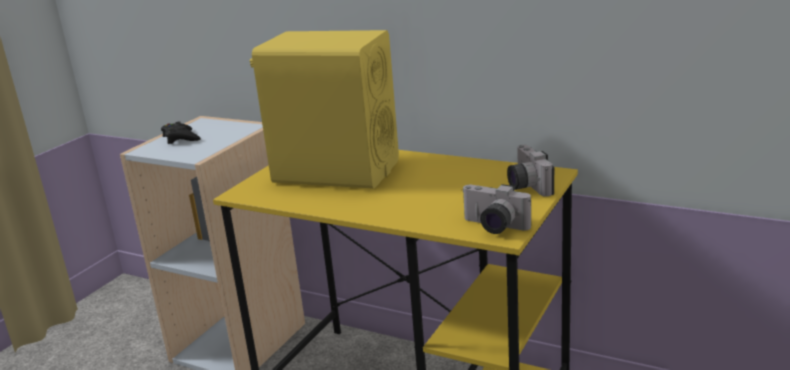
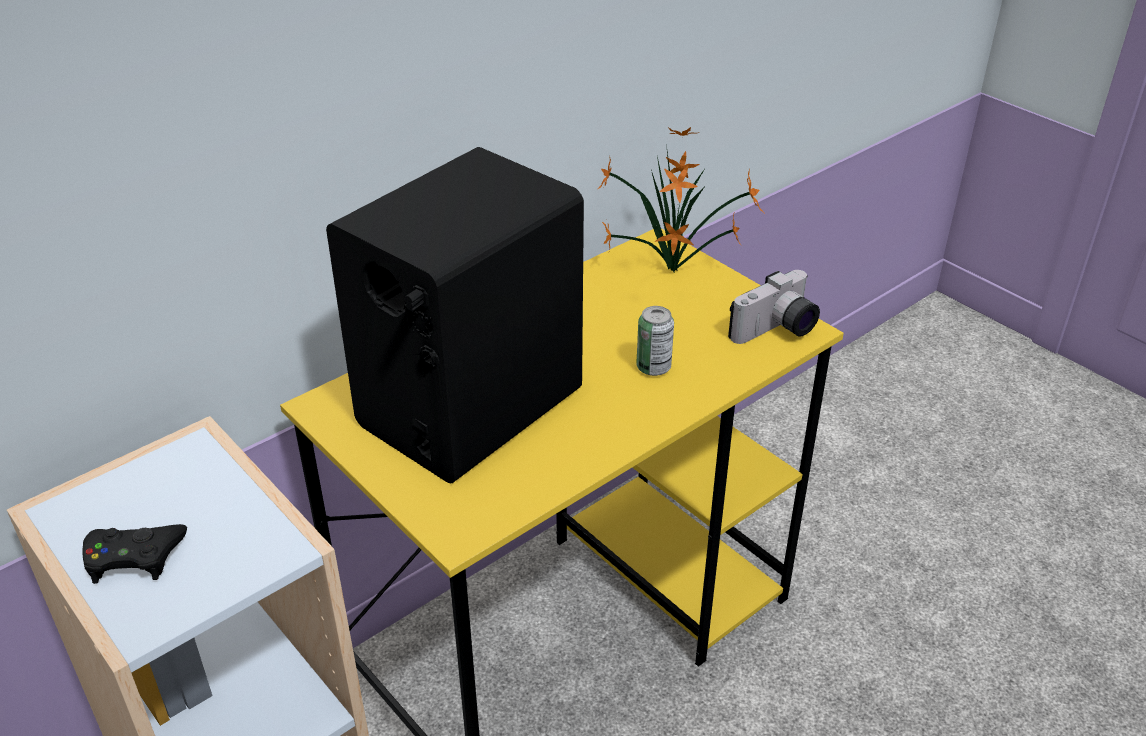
camera: 70 degrees left, 15 degrees up
(335, 172) = (470, 408): yellow speaker -> black speaker
(413, 202) = (653, 367): none -> can
(525, 186) = (677, 273): camera -> potted plant

